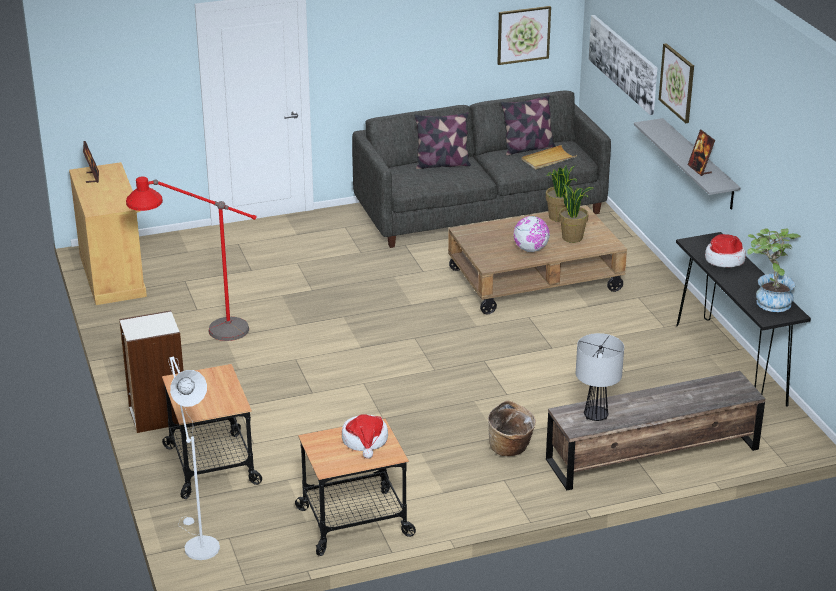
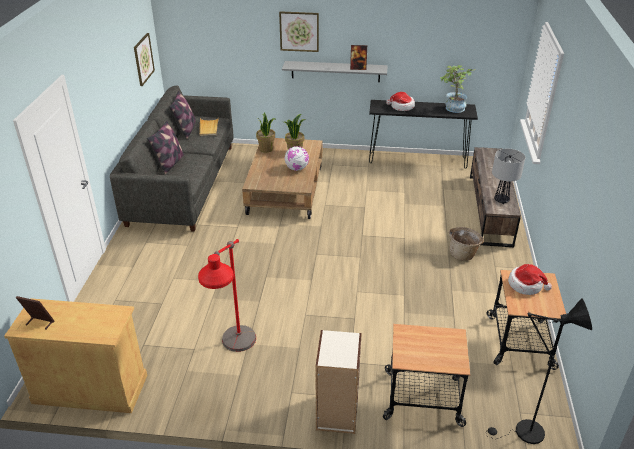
camera: 65 degrees left, 5 degrees up
(198, 544) = (524, 433): white floor lamp -> black floor lamp
(623, 63) = (223, 45): picture -> none

